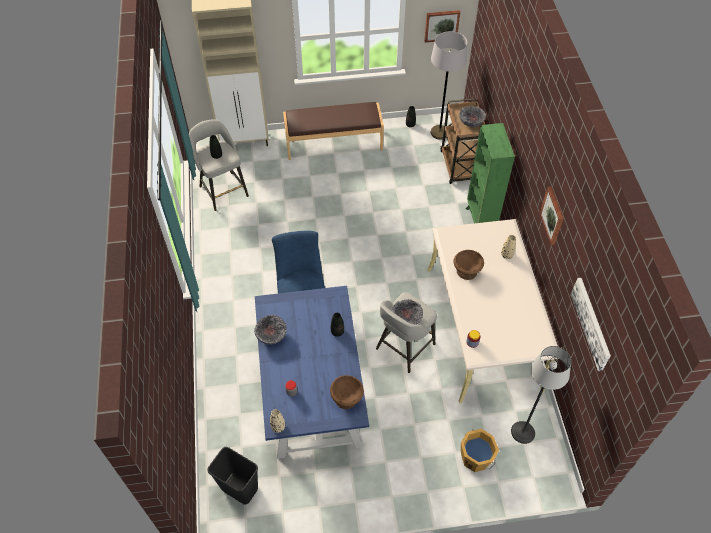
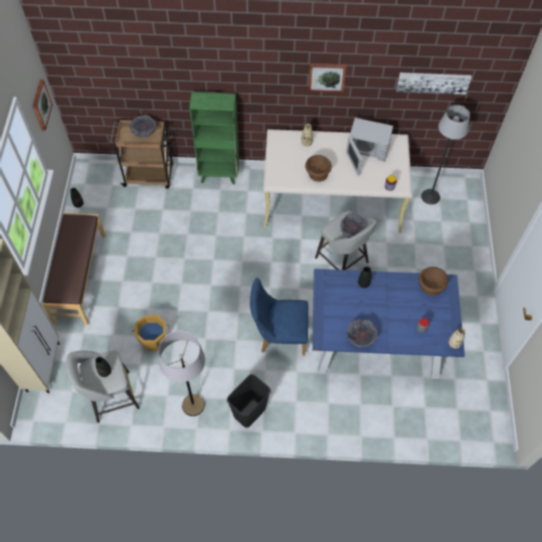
camera: 80 degrees left, 5 degrees up
(240, 488) = (464, 412): black trash can -> black trash can (249, 411)
(439, 132) = (99, 182): grey floor lamp -> grey floor lamp (193, 405)
(476, 458) = (449, 232): orange bucket -> orange bucket (153, 339)
(520, 313) = (366, 148): none -> white microwave

